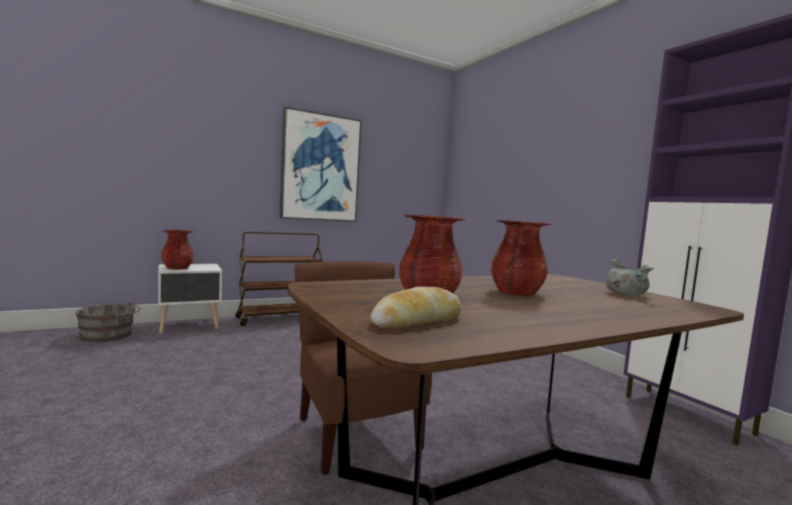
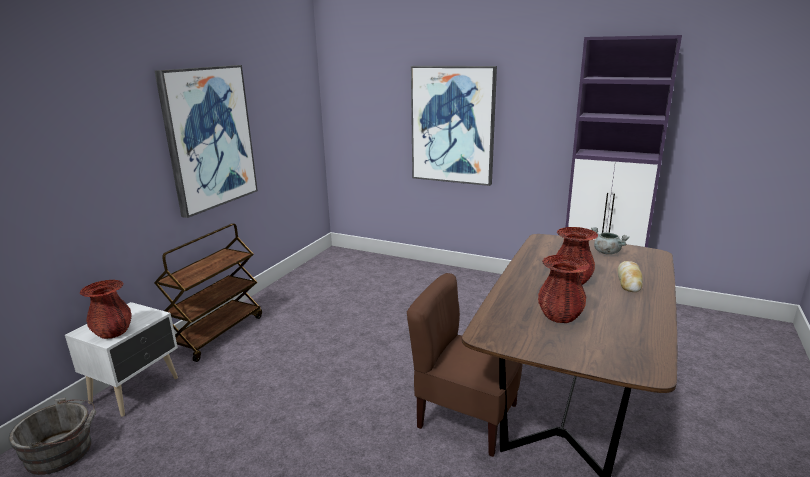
camera: 35 degrees left, 15 degrees up
(417, 320) = (607, 347): bread -> bread (629, 281)
(541, 184) = (453, 125): none -> picture

